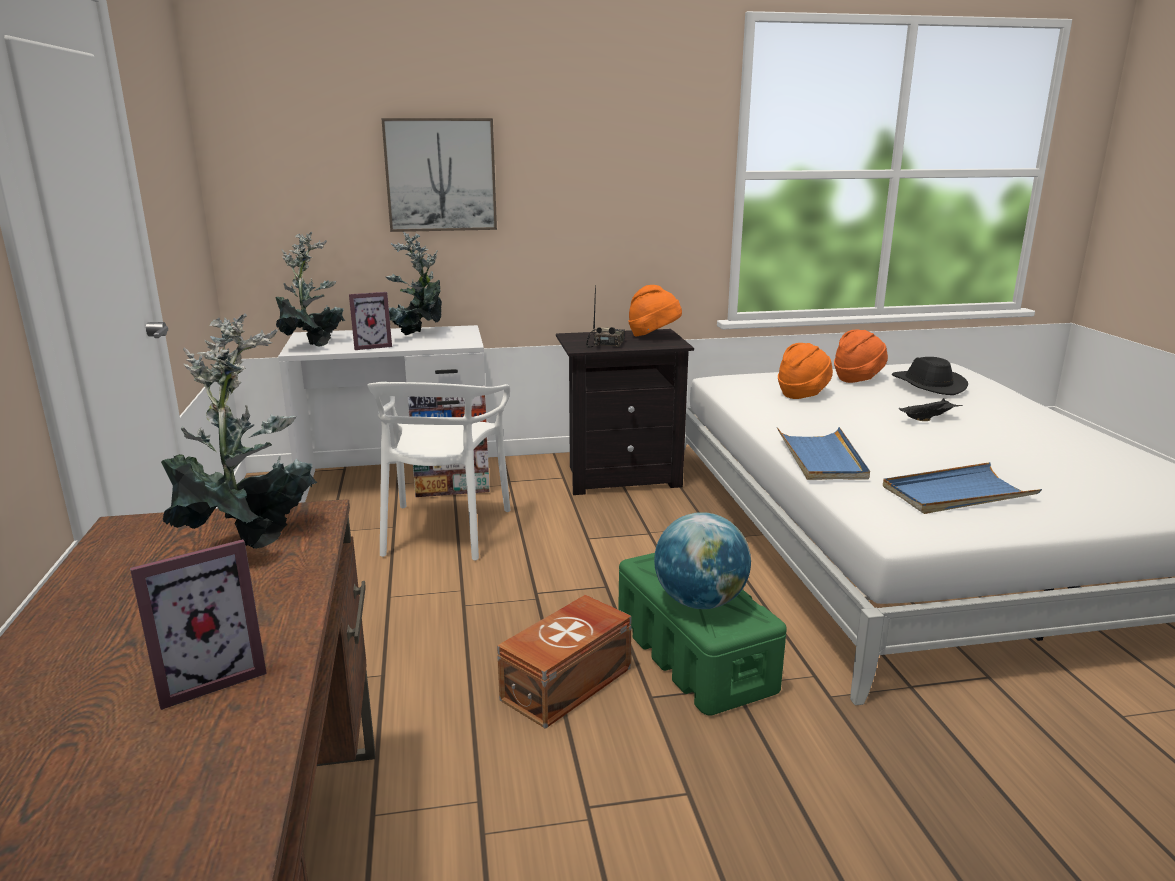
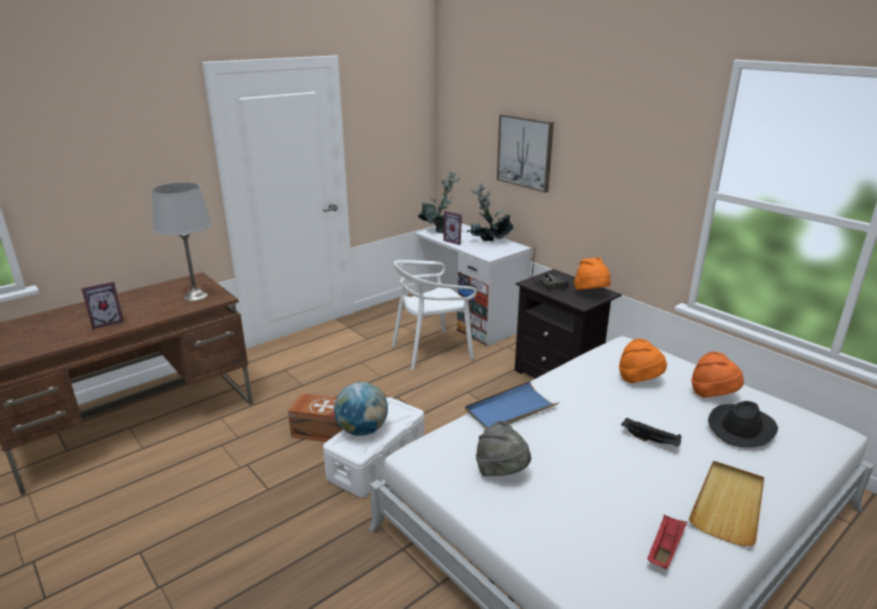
camera: 60 degrees right, 5 degrees up
(208, 677) = (107, 322): picture frame -> picture frame turned 60 degrees counterclockwise
(250, 538) = (196, 296): potted plant -> grey table lamp
(693, 654) = (377, 461): green storage box -> white storage box
(957, 494) = (502, 472): blue tray -> grey hat
(1043, 423) = (728, 504): none -> beige tray
(1110, 462) = (664, 549): none -> red tray

